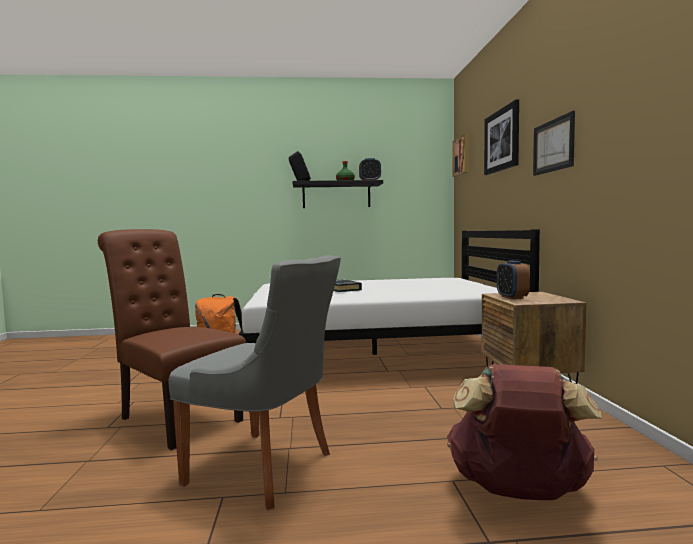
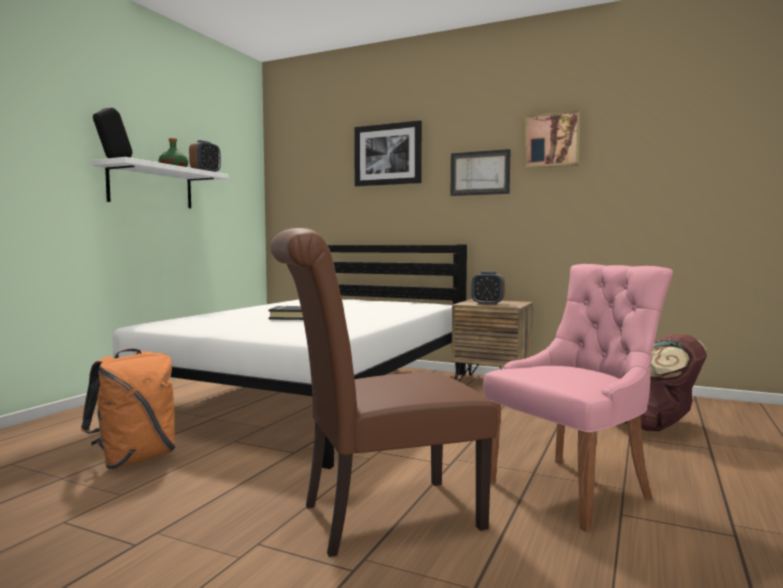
camera: 60 degrees left, 0 degrees up
(265, 469) = (573, 489): grey chair -> pink chair
(336, 195) = (151, 187): black shelf -> white shelf
(462, 156) = (292, 158): picture -> picture (552, 140)

